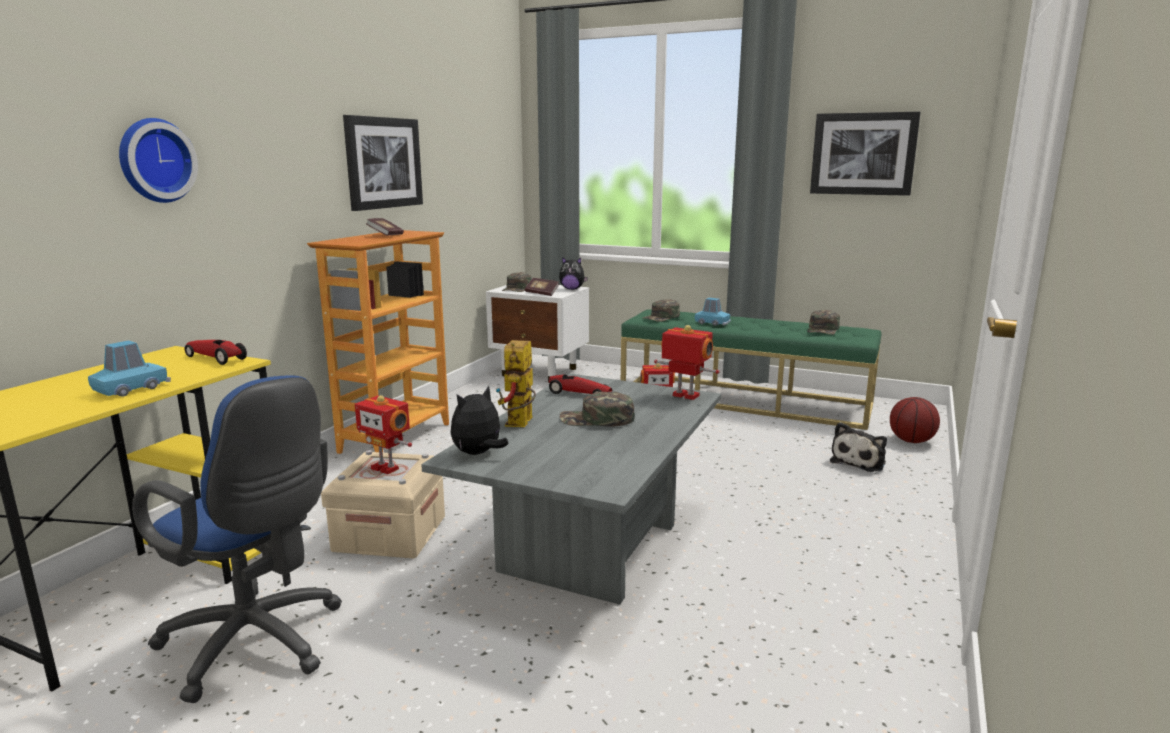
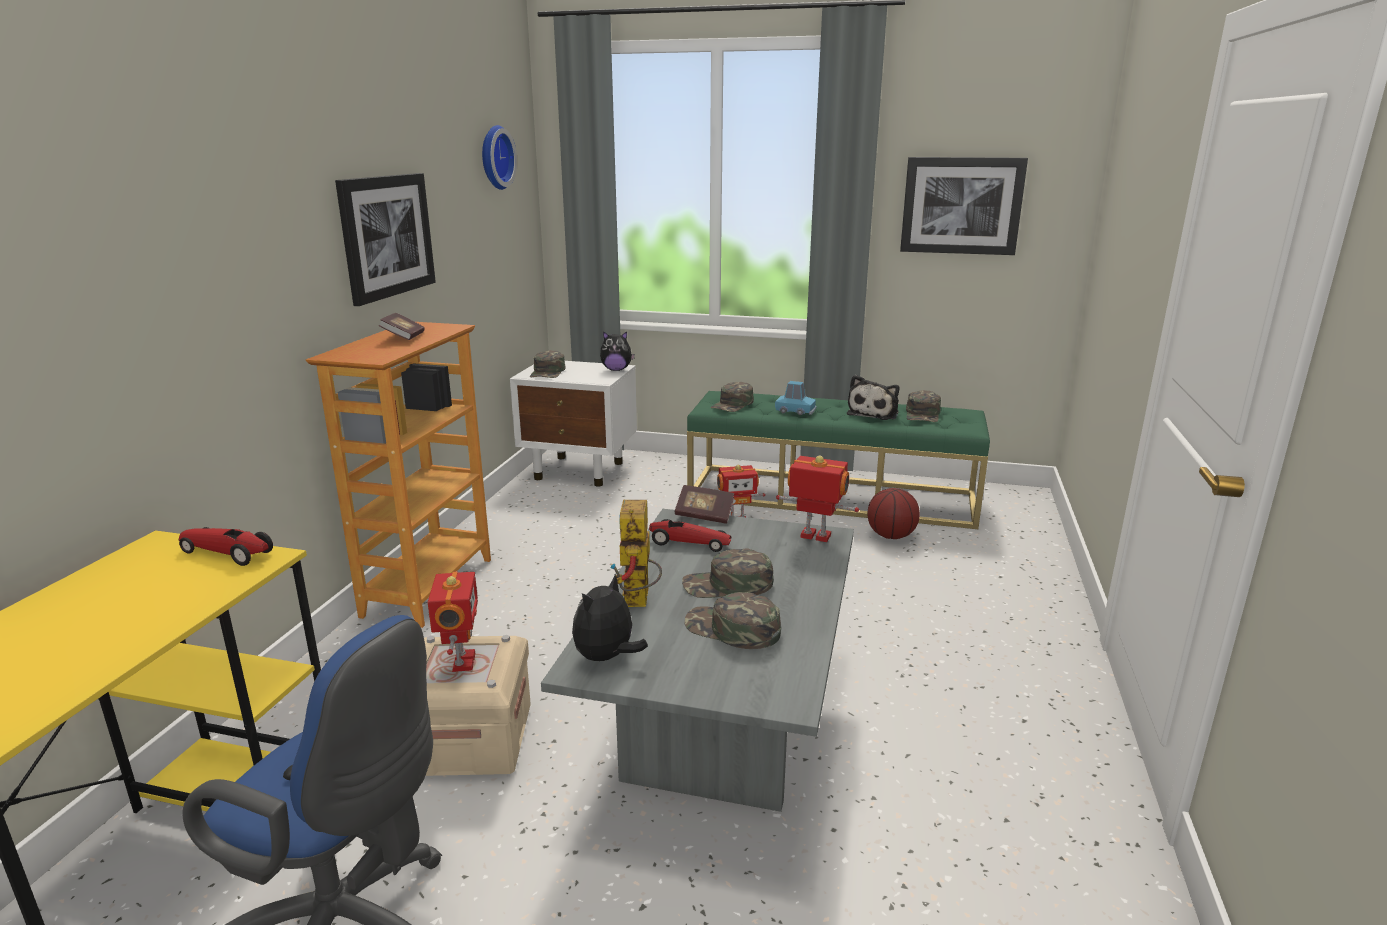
camera: 10 degrees left, 5 degrees up
(131, 389) = (133, 627): blue toy car -> none
(154, 160) = (103, 282): wall clock -> wall clock (494, 157)
(386, 468) = (461, 662): toy robot -> toy robot turned 120 degrees counterclockwise
(542, 293) = (582, 379): book -> book (704, 515)
(586, 445) = (732, 629): none -> green cap
(859, 461) = (983, 575): plush toy -> plush toy (874, 413)
(912, 441) = (1029, 541): basketball -> basketball (891, 536)

